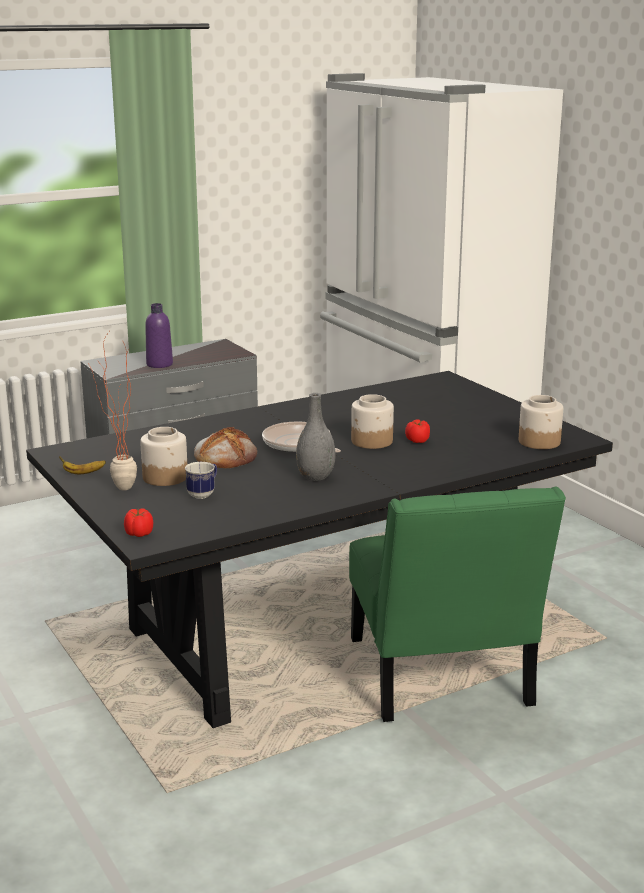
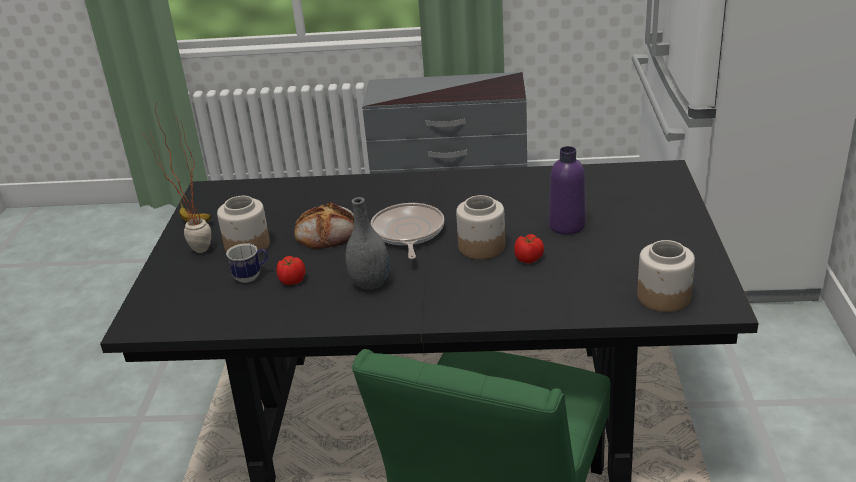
camera: 35 degrees right, 10 degrees up
(139, 534) = (143, 313): tomato -> tomato (292, 281)
(159, 364) = (426, 95): purple bottle -> purple bottle (567, 226)

